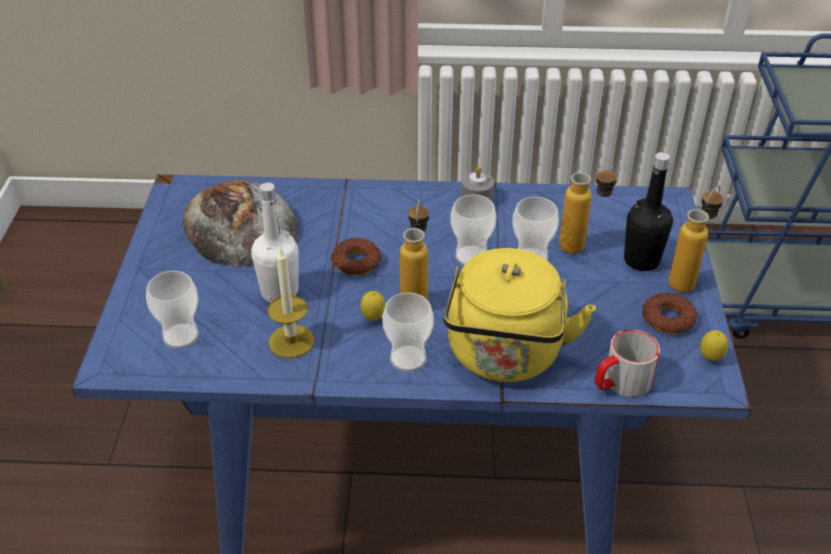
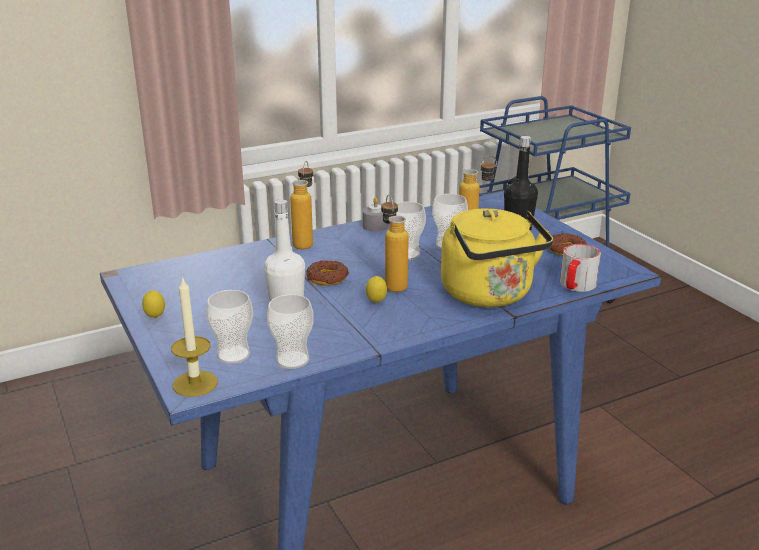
camera: 30 degrees left, 15 degrees down
(240, 227) = (211, 283): bread -> none
(291, 341) = (328, 331): candle -> candle (195, 383)
(408, 358) = (426, 315): cup -> cup (292, 360)
(687, 279) = (555, 230): bottle -> bottle (305, 242)
(710, 359) = (612, 260): lemon -> lemon (155, 318)

